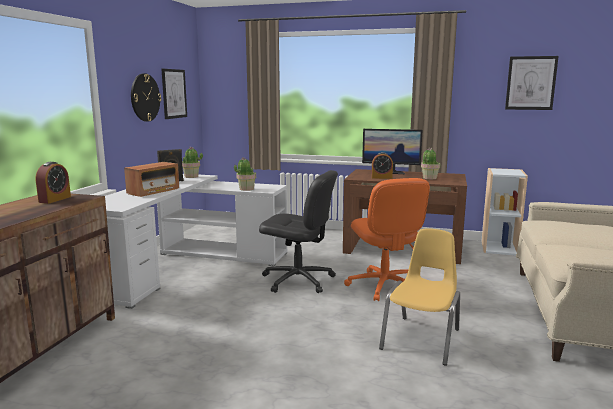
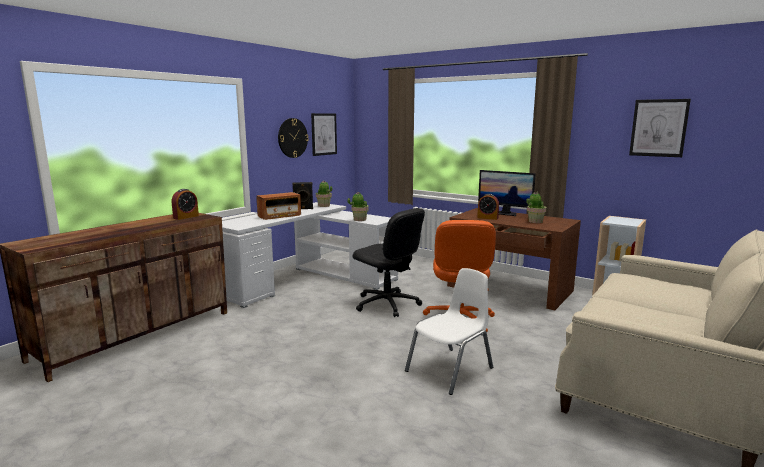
camera: 20 degrees right, 0 degrees up
(422, 339) = (450, 370): yellow chair -> white chair

